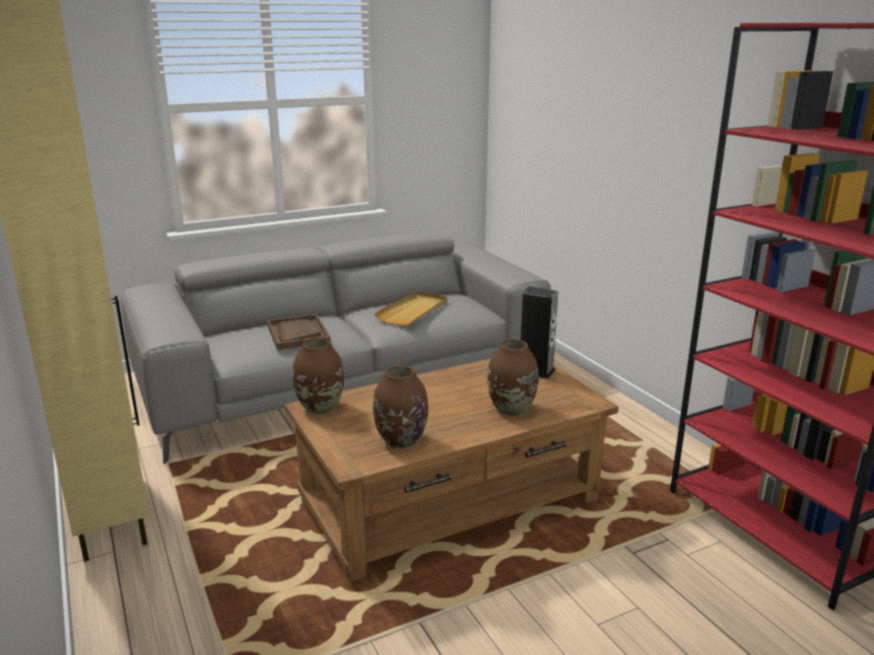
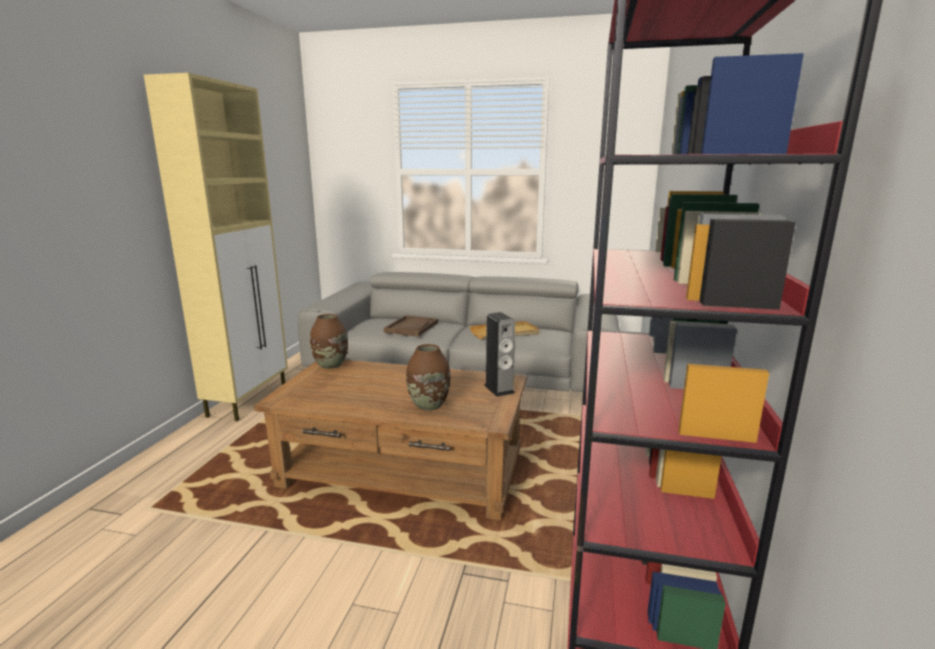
camera: 40 degrees right, 5 degrees down
(401, 440) = (328, 396): brown vase -> none

